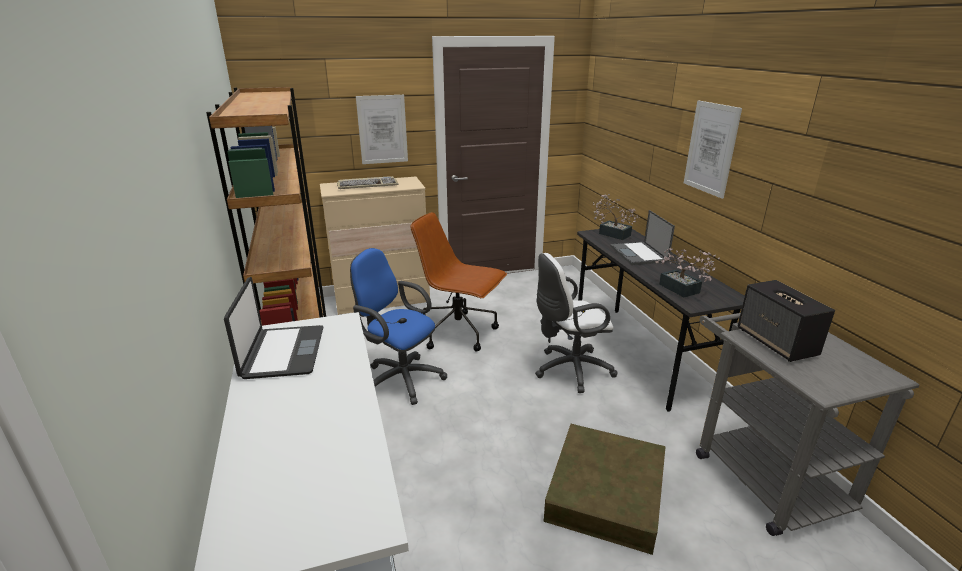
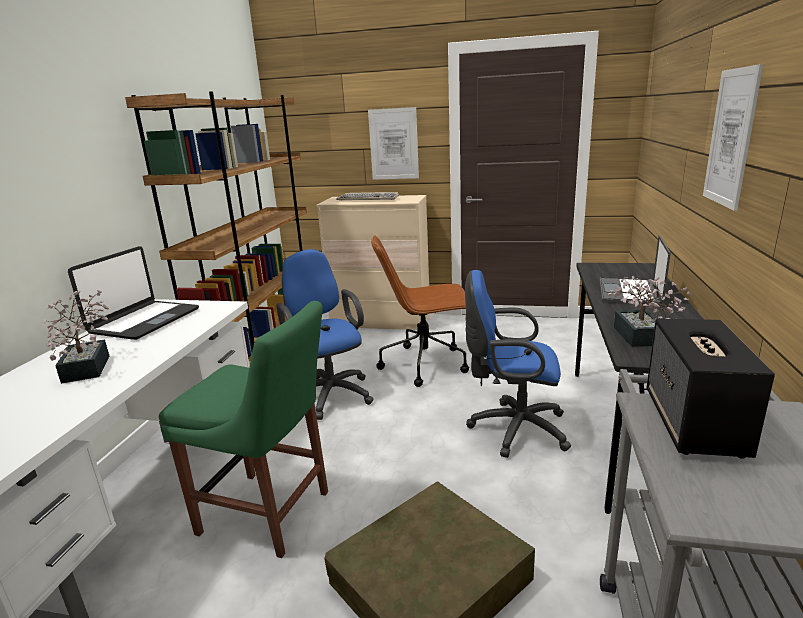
camera: 30 degrees right, 5 degrees down
(450, 492) = (270, 514): none -> green chair
(459, 332) = (426, 364): brown office chair -> brown office chair turned 60 degrees counterclockwise
(569, 370) = (513, 429): white office chair -> blue office chair
(611, 233) = (620, 268): potted plant -> potted plant (89, 365)

